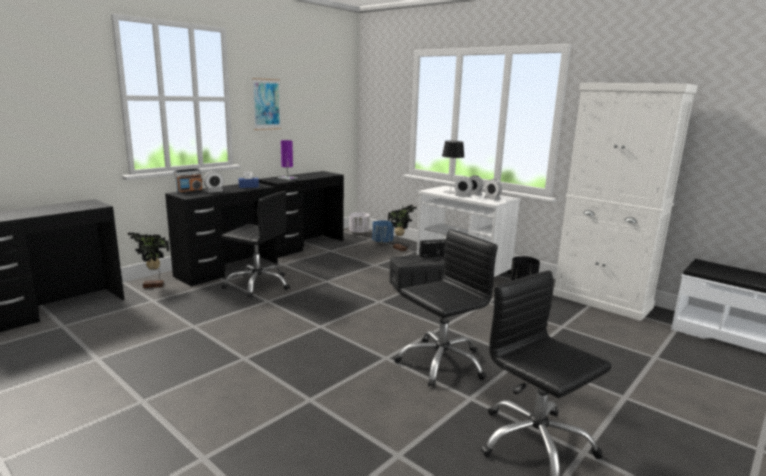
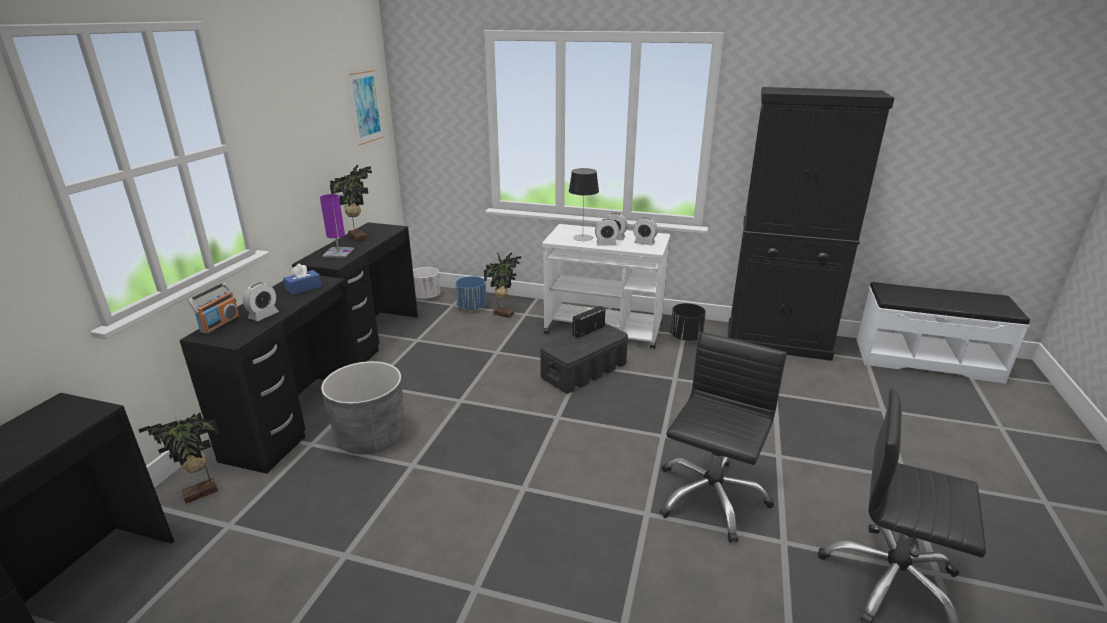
camera: 25 degrees left, 10 degrees up
(258, 284) = (371, 437): black office chair -> grey planter
(266, 104) = (282, 141): picture -> picture (366, 107)
(308, 175) = (359, 237): none -> potted plant
(602, 301) = (778, 342): white cabinet -> black cabinet

